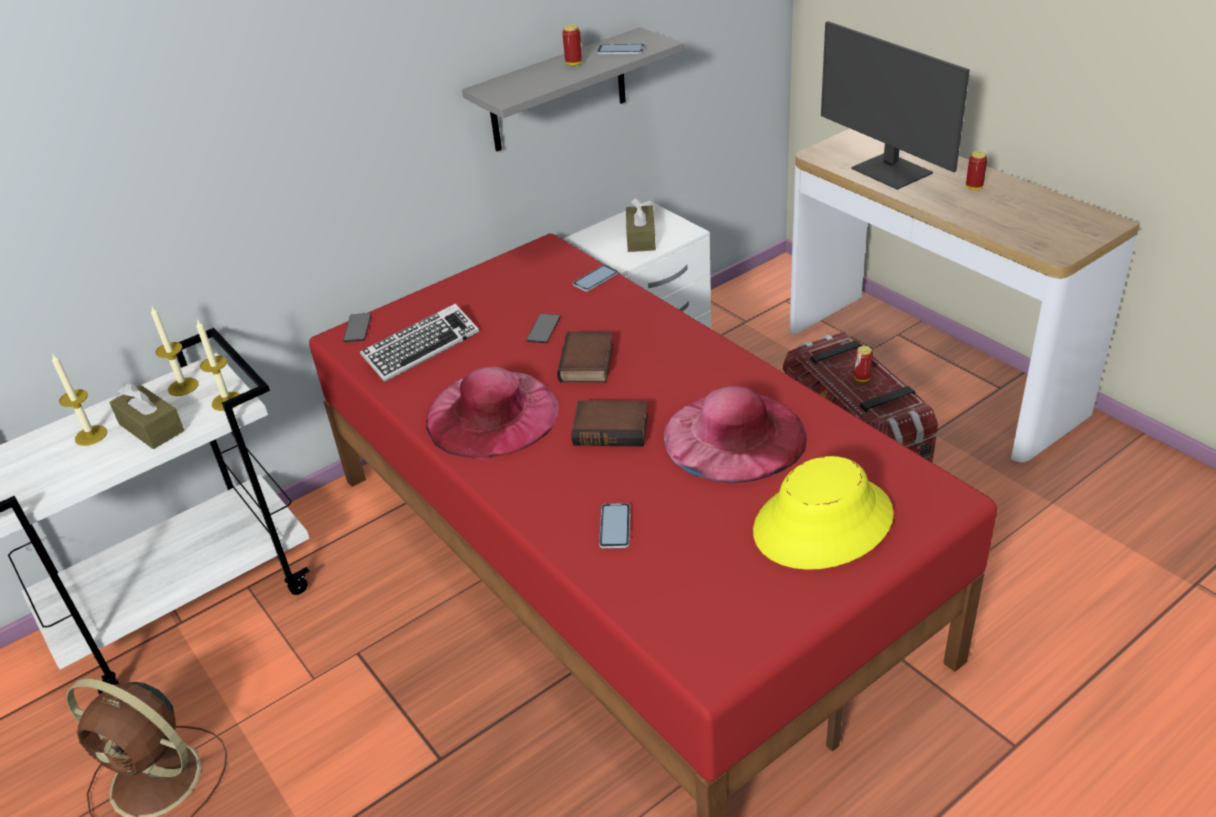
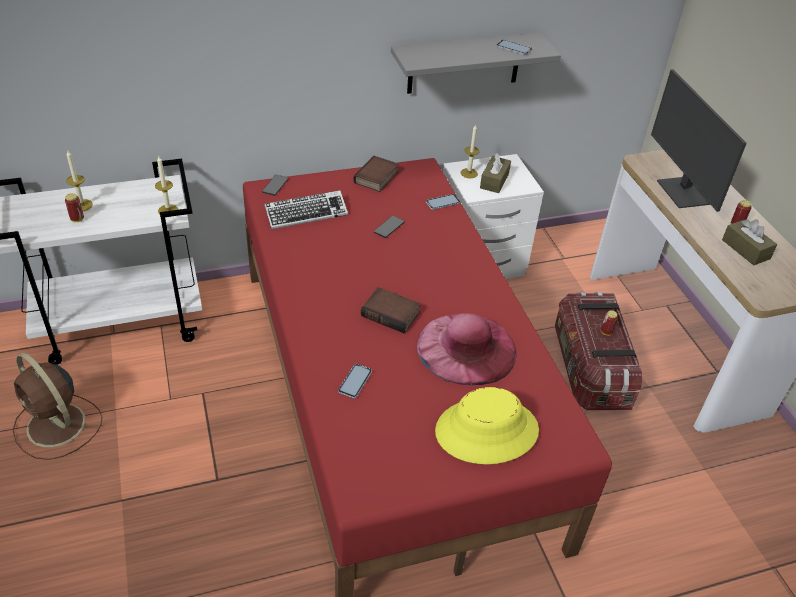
camera: 15 degrees right, 5 degrees up
(151, 427) = (117, 212): brown tissue box -> brown tissue box (745, 249)
(183, 387) = (148, 191): candle -> candle (469, 173)
(491, 414) = (324, 275): pink hat -> none
(574, 63) = (476, 49): can -> can (77, 219)
(588, 364) = (403, 262): book -> book (377, 178)

